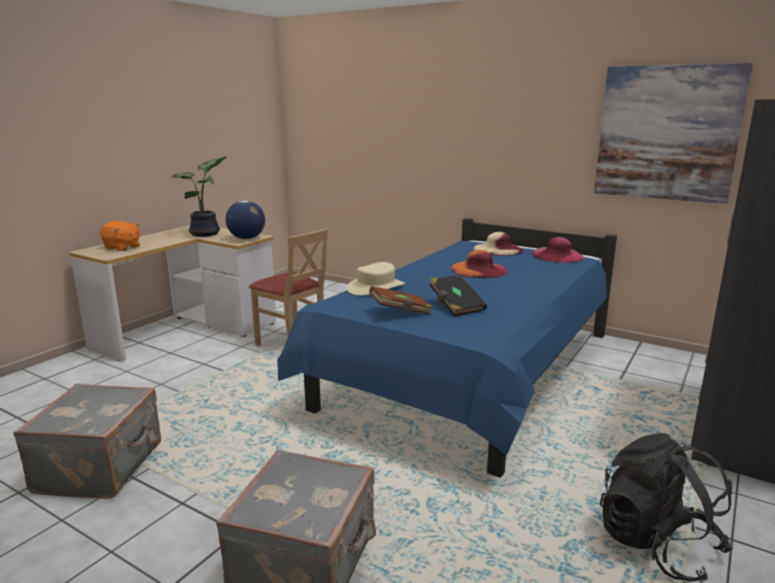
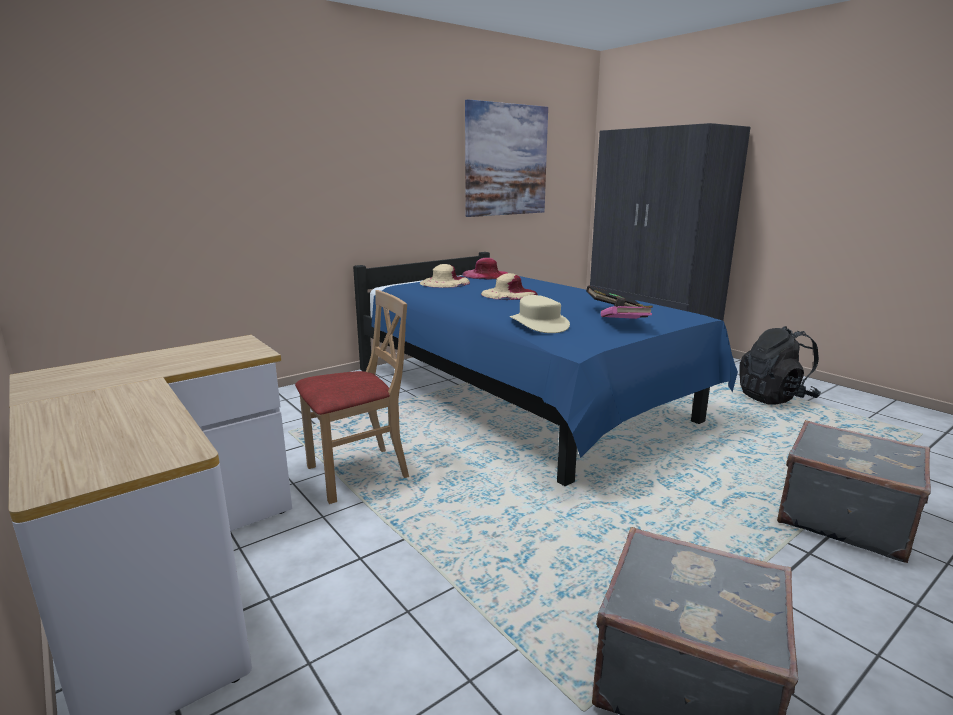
camera: 70 degrees left, 0 degrees up
(122, 247) = (110, 441): orange plush toy -> none
(207, 234) = (140, 369): potted plant -> none
(246, 238) = (239, 347): globe -> none
(401, 312) = (625, 324): brown book -> pink book
(478, 270) = (509, 294): orange hat -> beige hat

